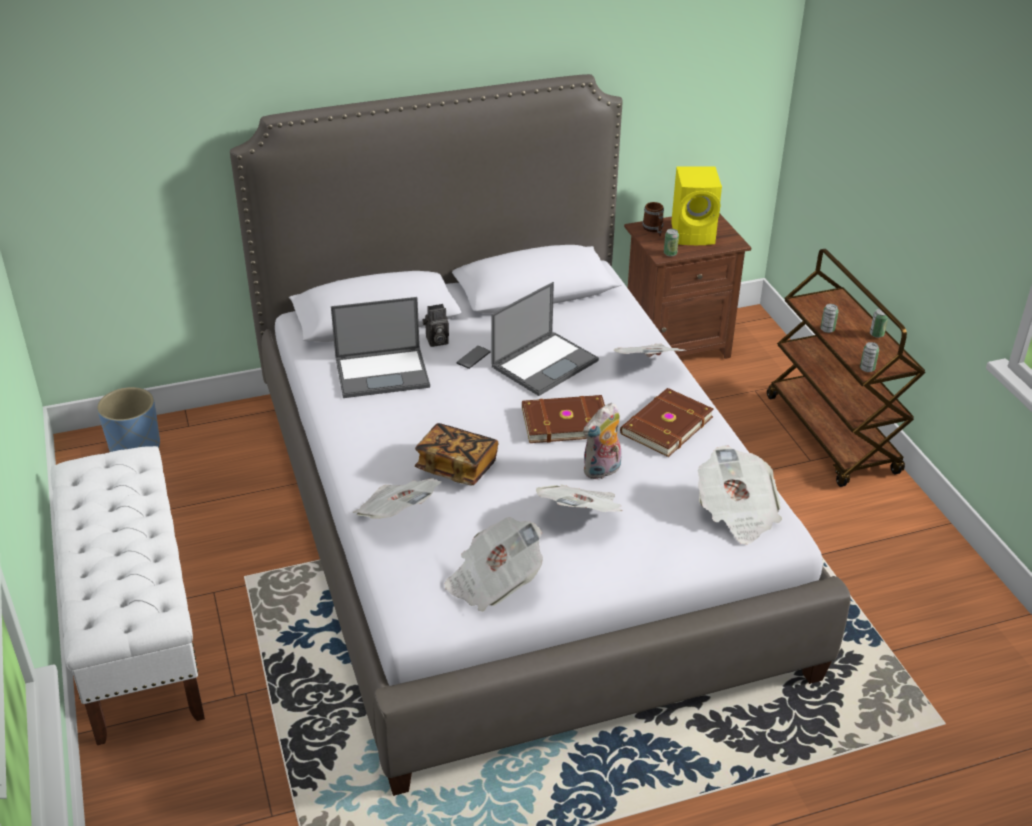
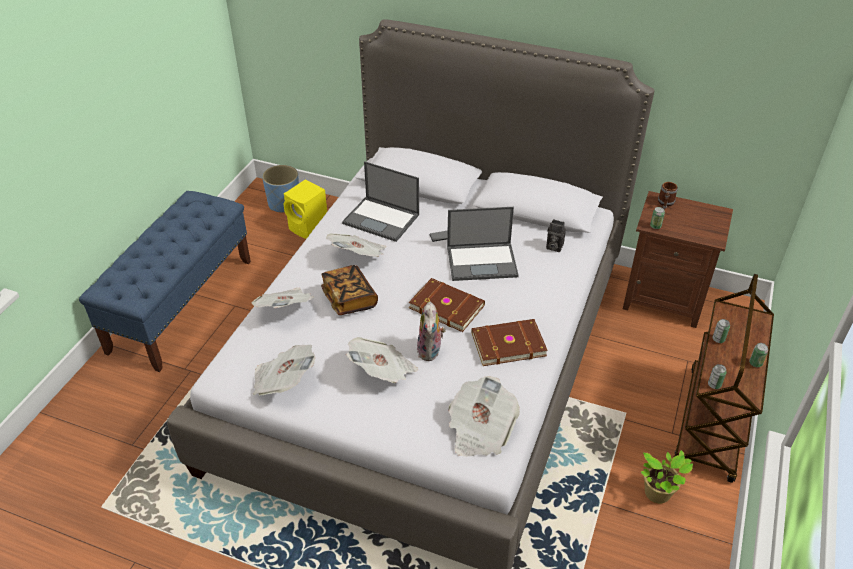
camera: 40 degrees right, 5 degrees up
(137, 629) = (182, 304): white bench -> blue bench
(436, 341) = (434, 214): camera -> camera (553, 247)
(602, 471) = (431, 351): plush toy -> plush toy turned 90 degrees counterclockwise
(648, 366) = (547, 297): newspaper -> newspaper (359, 256)
(694, 234) = (692, 220): yellow speaker -> yellow speaker (309, 228)
(856, 519) = (658, 494): none -> potted plant

